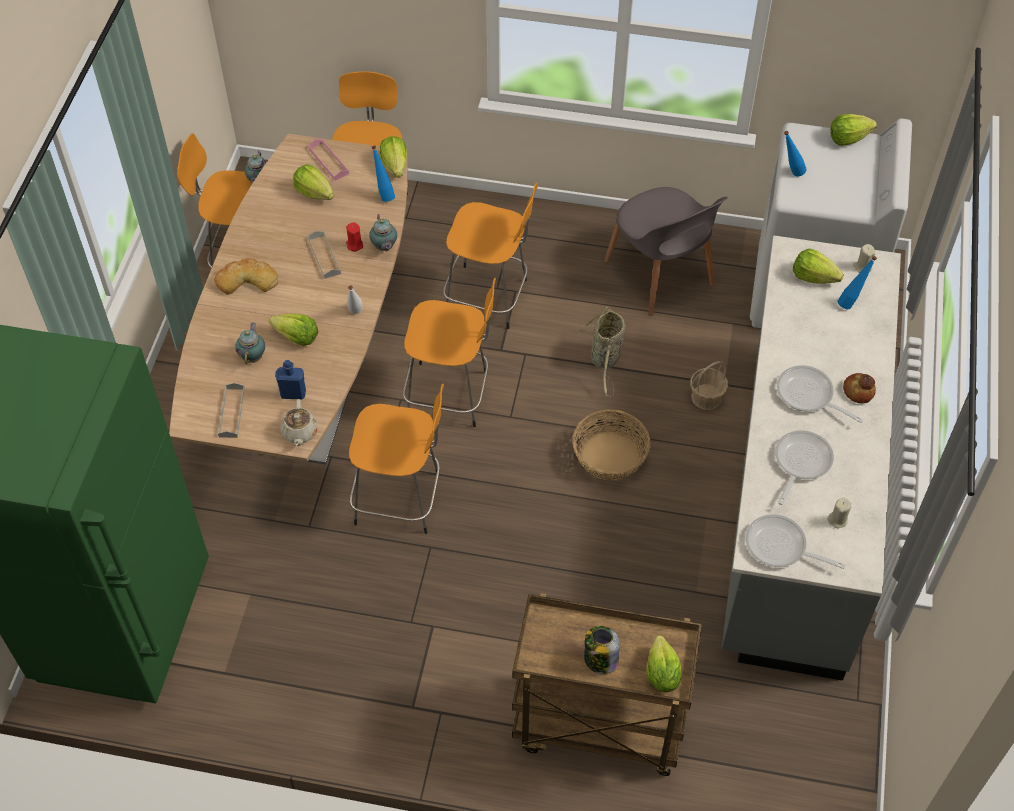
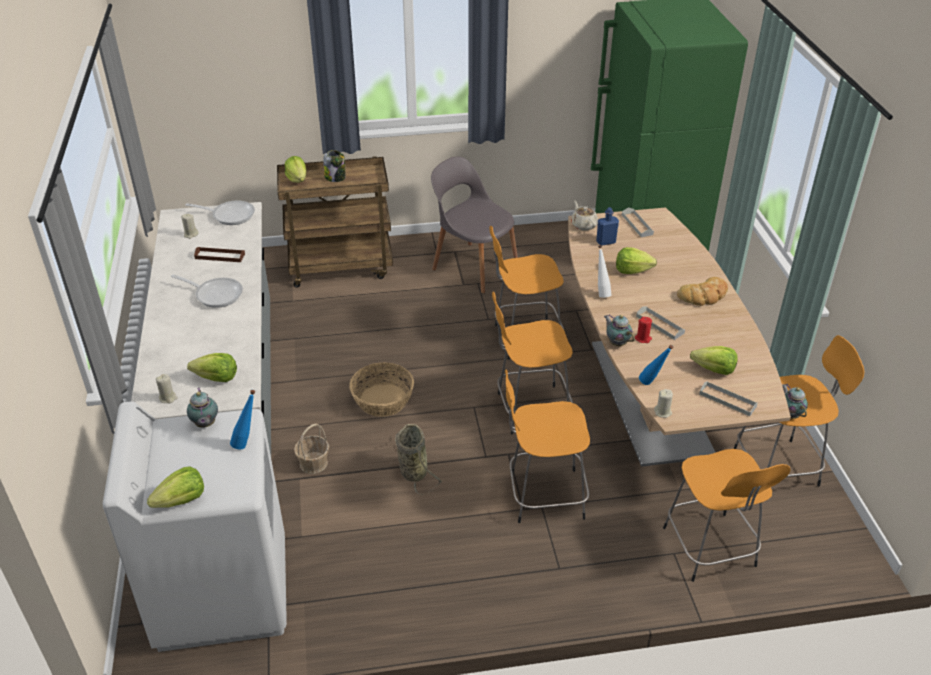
camera: 160 degrees right, 15 degrees down
(253, 356) = (652, 254): teapot -> teapot (205, 425)
(328, 161) = (727, 400): pink tray -> grey tray
(395, 166) = (663, 412): lettuce -> beige candle
(660, 275) = (387, 566): grey chair -> grey chair (473, 267)
(800, 463) = (220, 256): frying pan -> brown tray
(851, 302) = (180, 366): blue bottle -> none
(858, 391) = (174, 305): bread -> none

